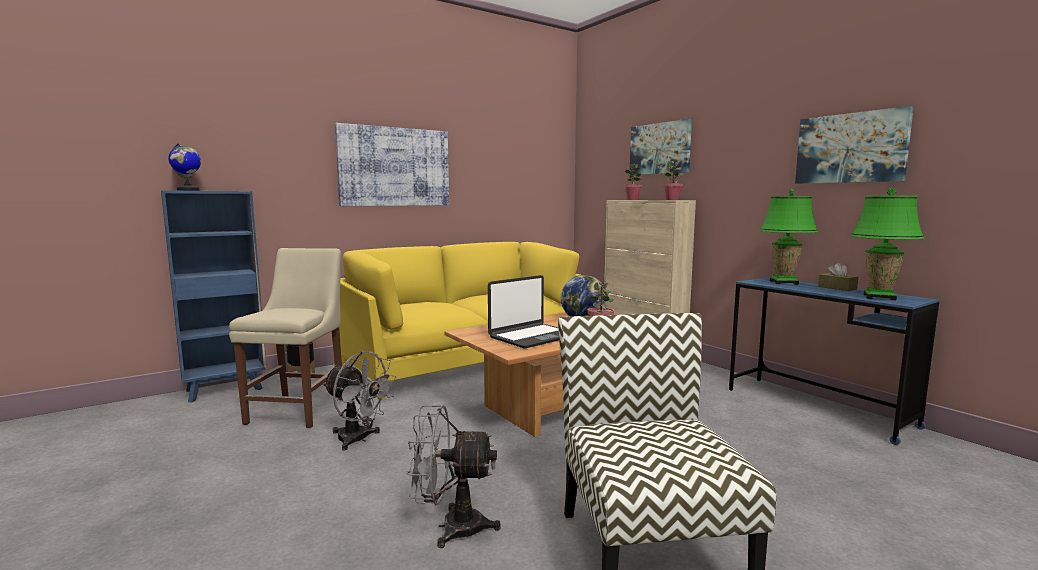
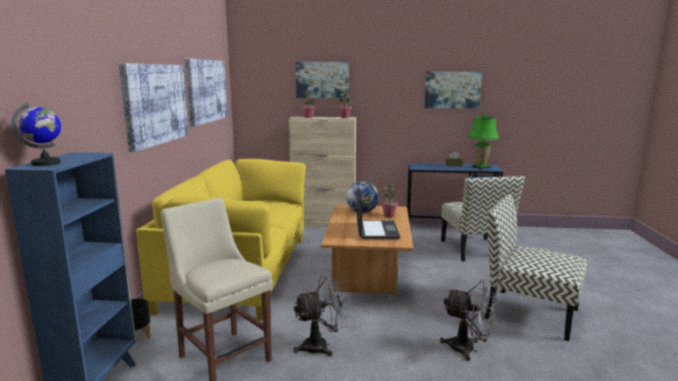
camera: 50 degrees left, 5 degrees up
(451, 527) = (468, 349): grey fan -> grey fan turned 105 degrees counterclockwise
(506, 164) = (205, 91): none -> picture
(783, 282) = (427, 165): green table lamp -> none
(792, 444) = (475, 249): none -> chair

